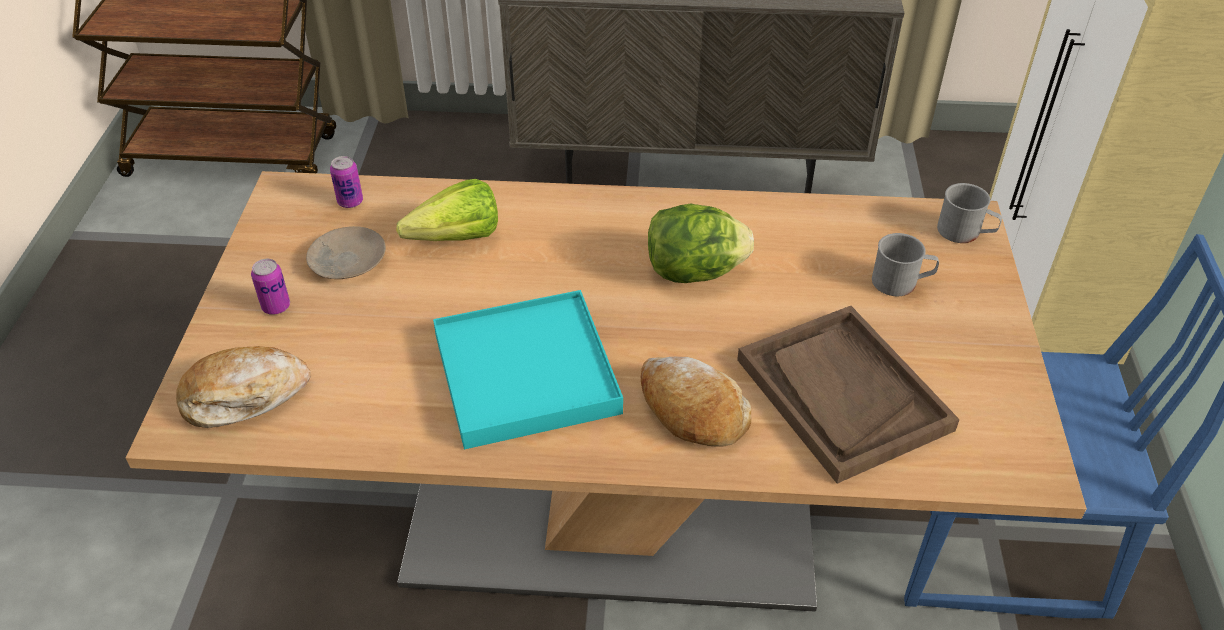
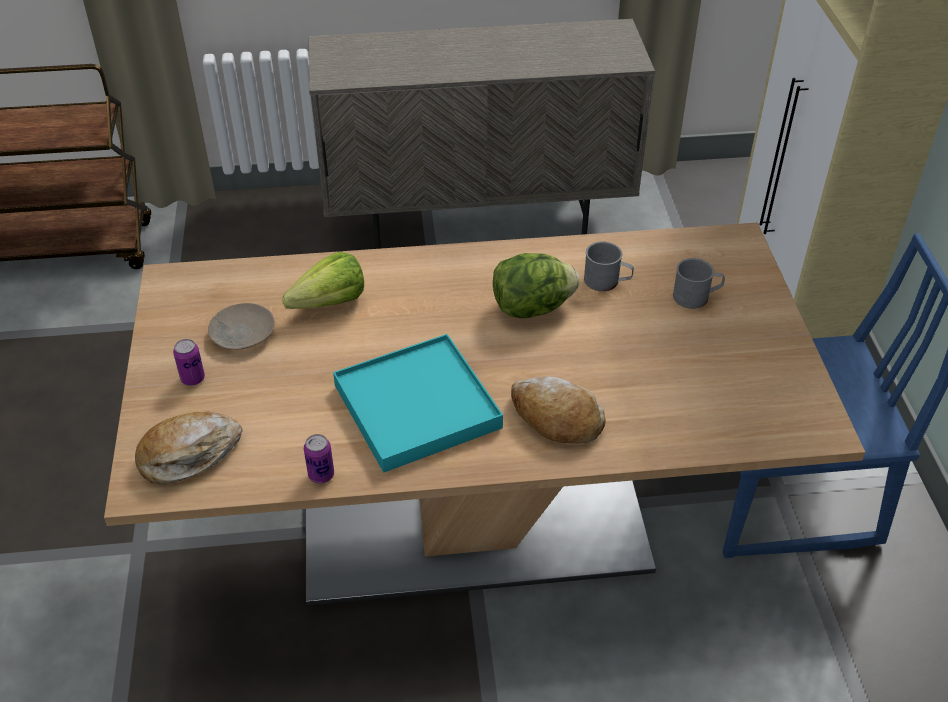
camera: 10 degrees left, 0 degrees up
(350, 202) = (229, 282): can -> can (321, 475)
(842, 394) = (669, 390): brown tray -> none
(965, 232) = (738, 251): grey mug -> grey mug (607, 281)

